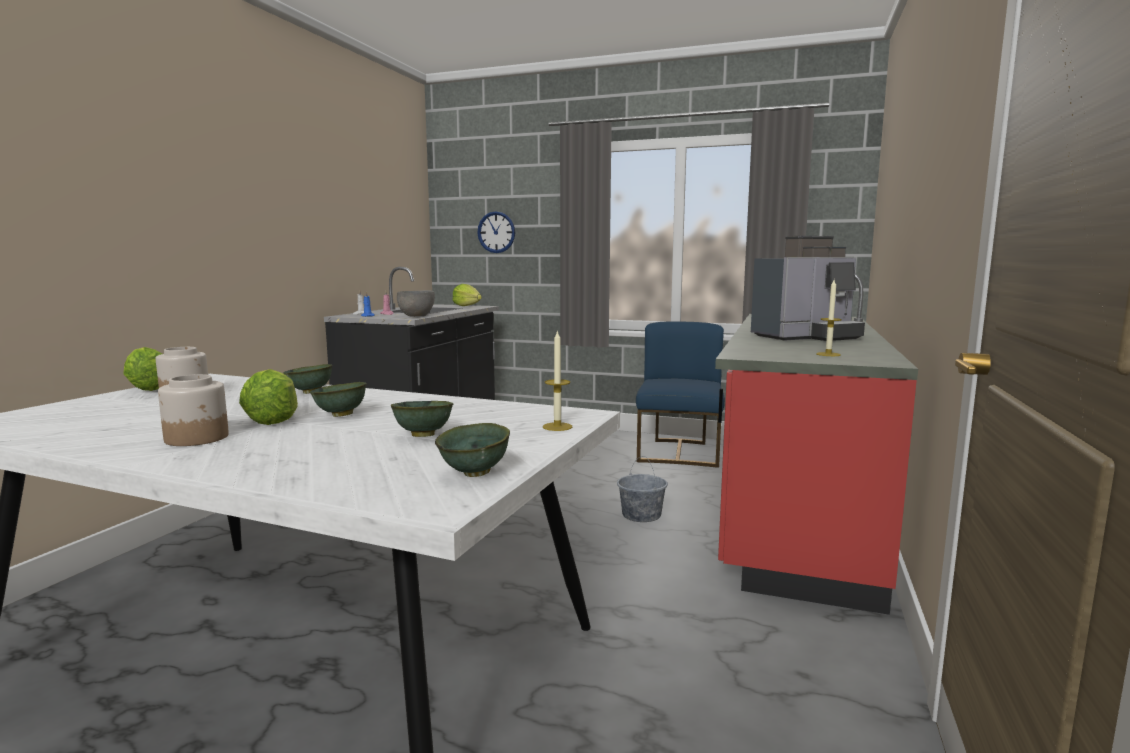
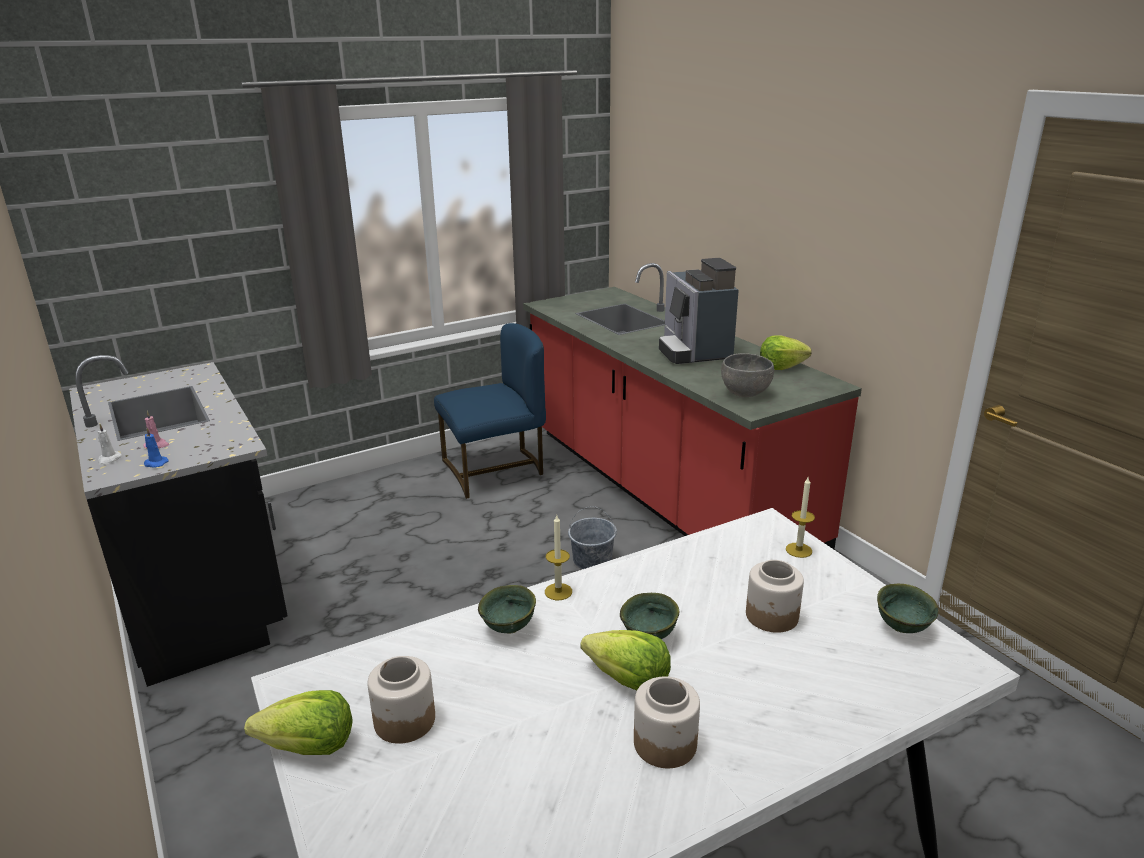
camera: 50 degrees left, 15 degrees up
(416, 316) = (228, 436): grey bowl -> grey bowl (744, 393)
(422, 435) = (772, 616): green bowl -> jar
(467, 306) = (172, 376): lettuce -> lettuce (781, 367)
(496, 232) = (164, 249): wall clock -> none
(679, 453) = (494, 470): blue chair -> blue chair turned 105 degrees clockwise
(806, 336) = (693, 351): coffee machine -> coffee machine turned 150 degrees clockwise
(828, 354) = (782, 383): candle -> candle (558, 591)

